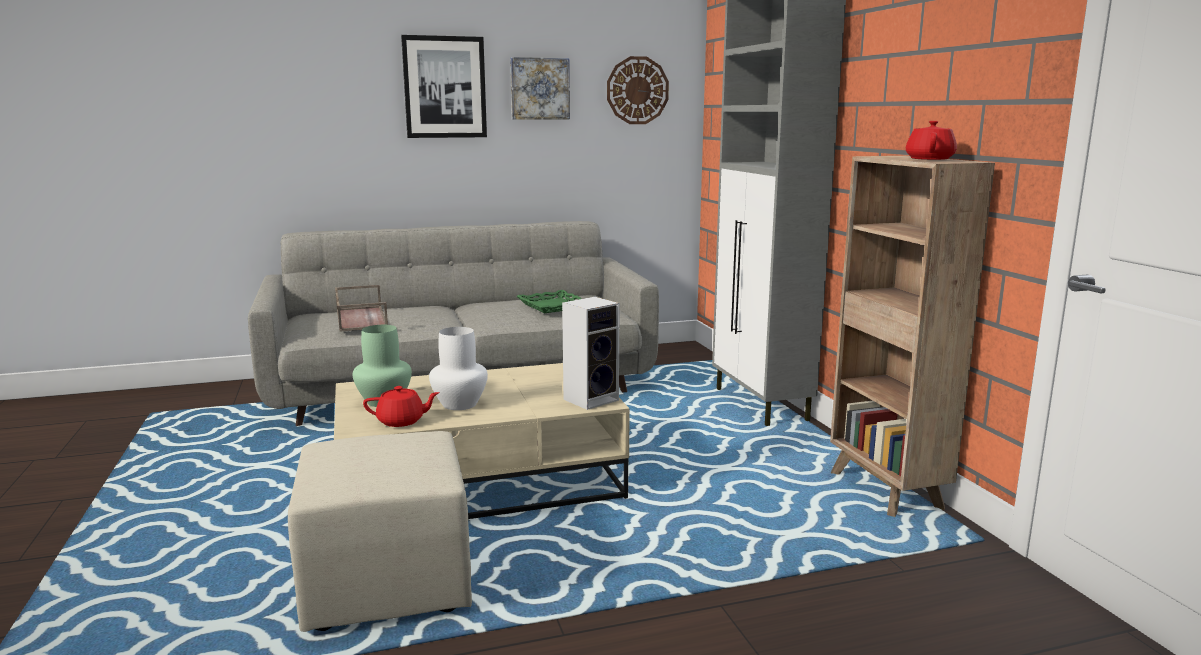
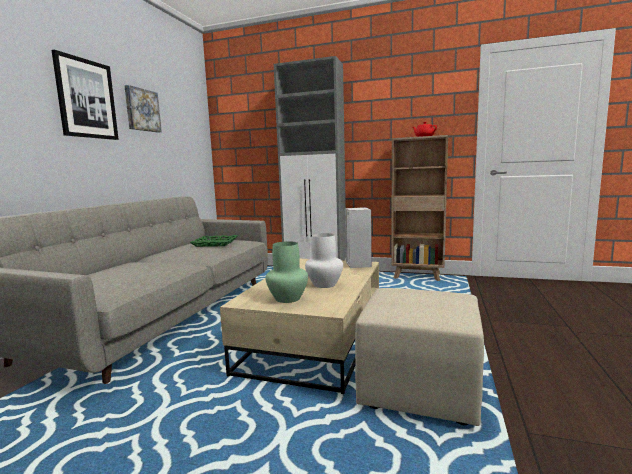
camera: 55 degrees left, 5 degrees down
(360, 318) = (118, 275): brown tray -> none
(402, 421) = (334, 298): red teapot -> none
(637, 90) = (186, 119): wall clock -> none

